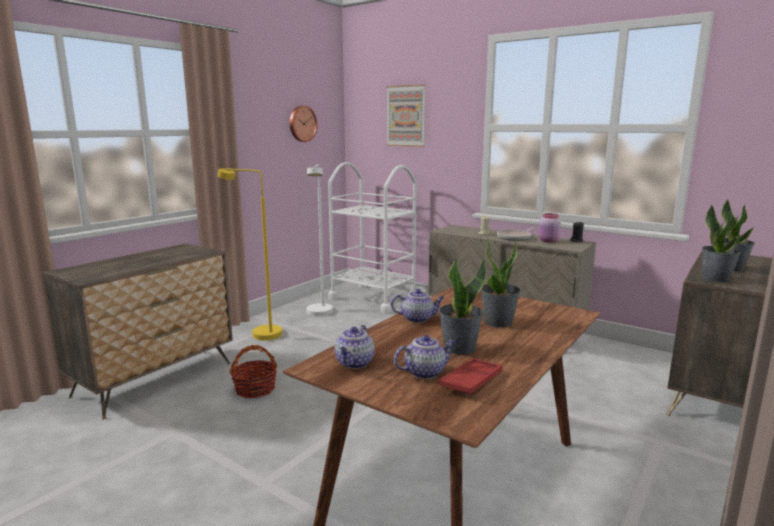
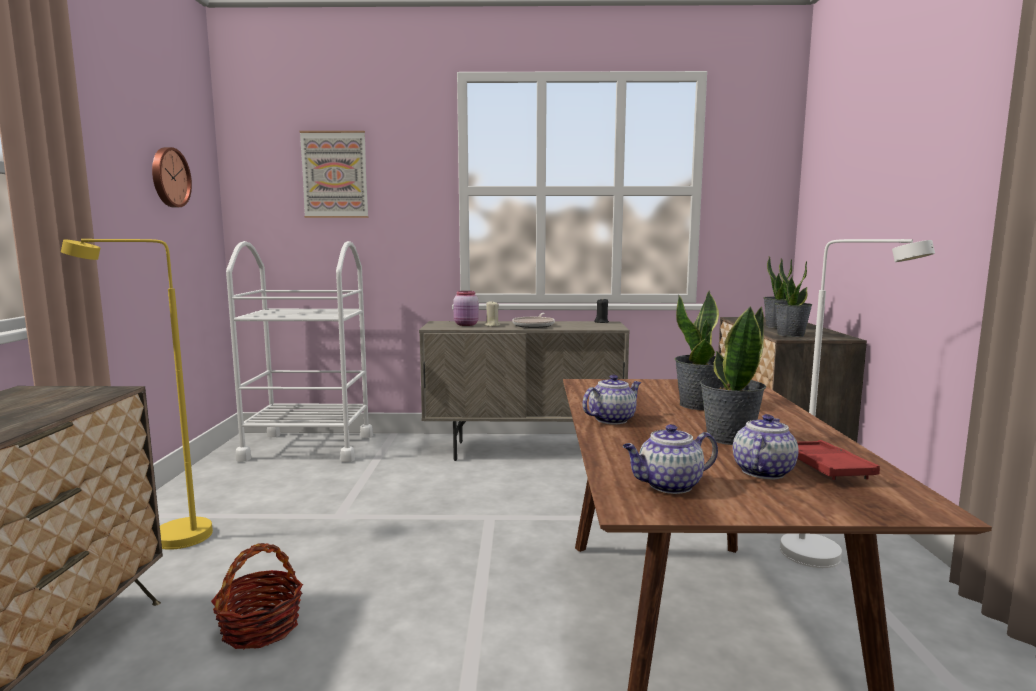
camera: 35 degrees left, 5 degrees down
(320, 314) = (246, 485): white floor lamp -> white floor lamp (827, 559)
(355, 363) = (668, 486): teapot -> teapot turned 90 degrees clockwise
(548, 241) = (576, 325): pink jar -> pink jar (466, 325)

